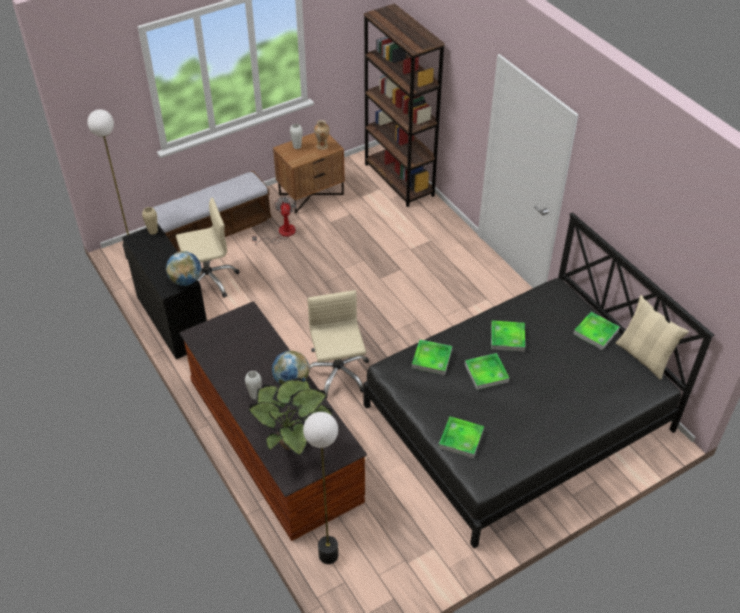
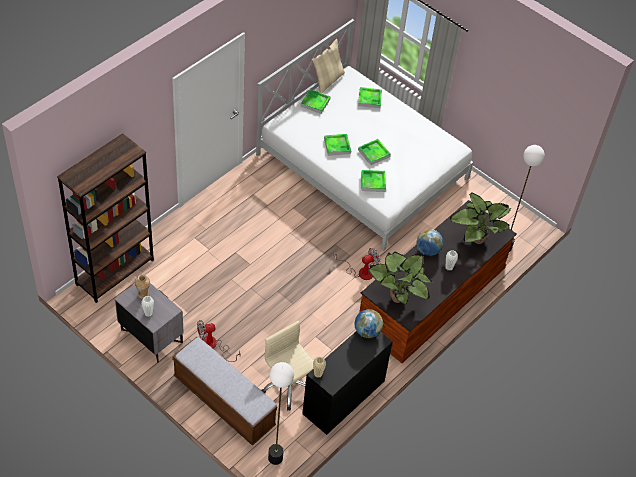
camera: 110 degrees left, 5 degrees up
(232, 333) = (398, 296): none -> potted plant
(311, 194) = (151, 336): brown nightstand -> grey nightstand
(338, 374) = (360, 271): beige office chair -> fan
(461, 439) = (431, 161): tray -> tray (369, 99)
(517, 417) = (362, 167): black bed -> white bed

